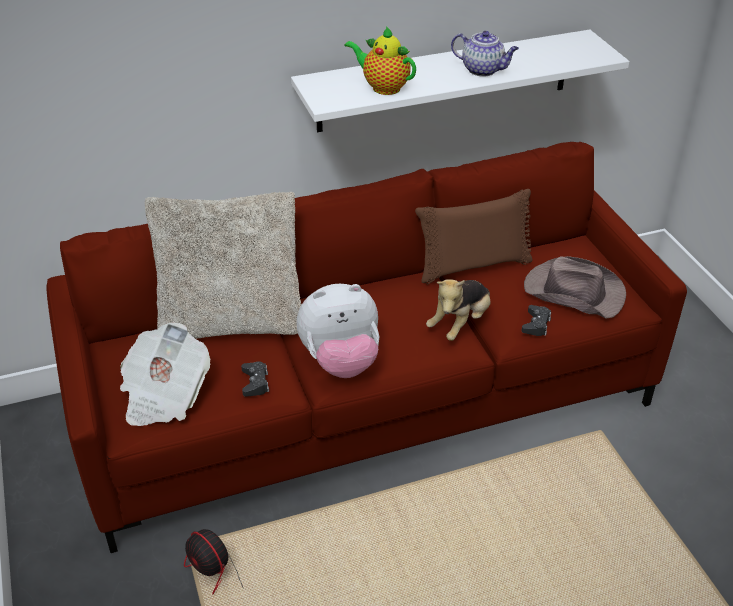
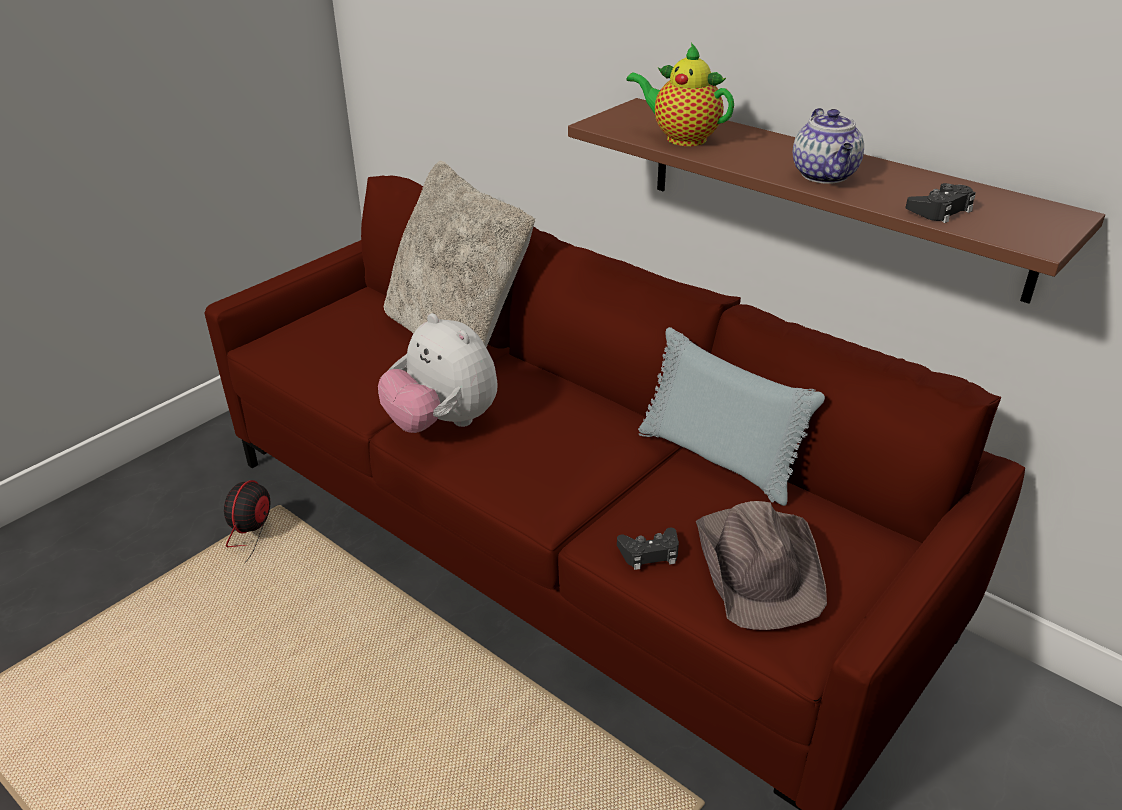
camera: 60 degrees right, 5 degrees down
(164, 394) = (315, 342): newspaper -> none
(255, 382) = (368, 383): black game controller -> black game controller (940, 210)
(383, 87) = (681, 138): teapot -> teapot turned 60 degrees counterclockwise
(445, 81) = (831, 194): white shelf -> brown shelf
(460, 323) = (590, 486): plush toy -> none
(473, 265) = (719, 459): brown pillow -> blue pillow

